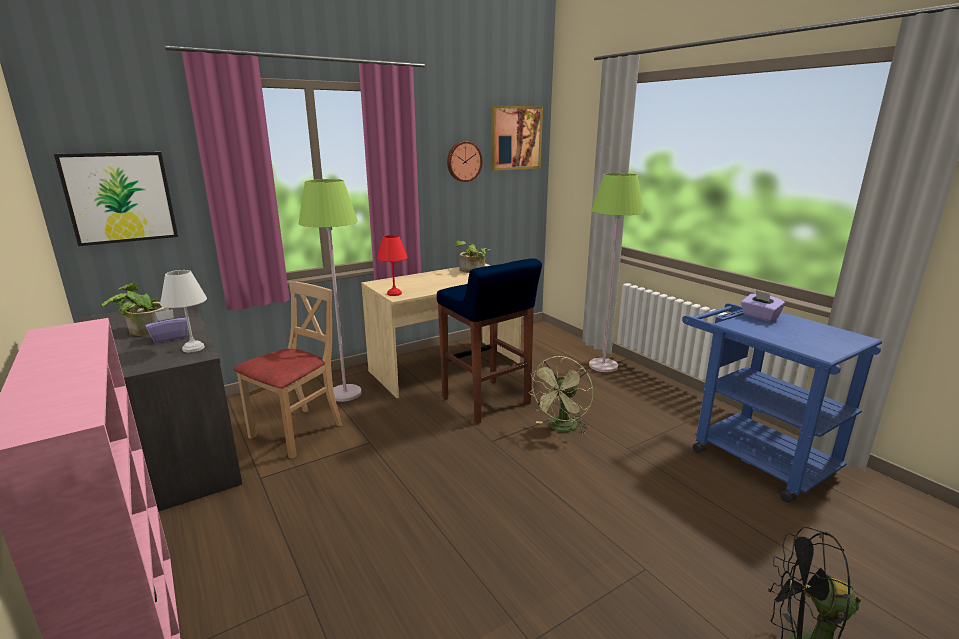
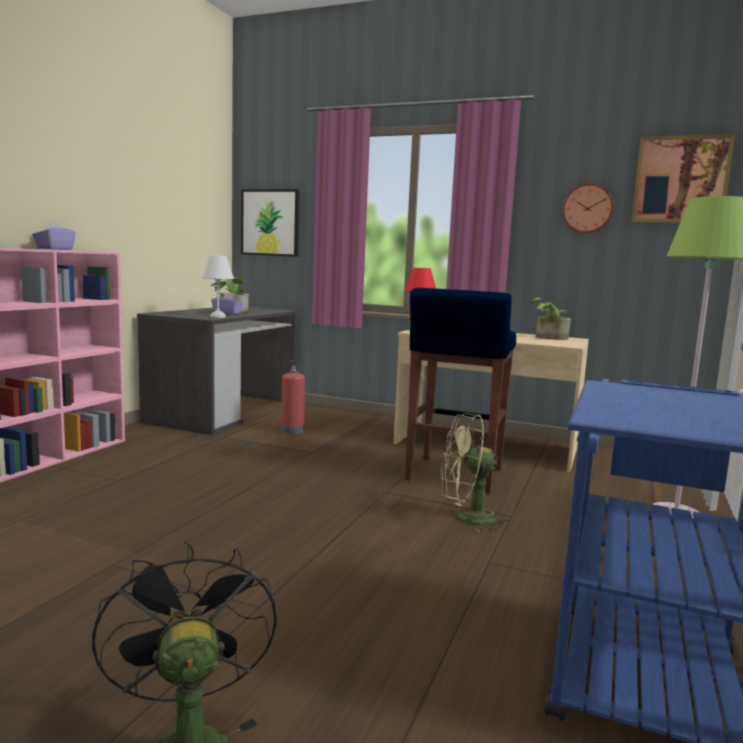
camera: 55 degrees right, 10 degrees down
(297, 432) = (292, 430): beige chair -> fire extinguisher
(345, 393) = (369, 428): green floor lamp -> none
(759, 316) = (694, 393): purple tissue box -> purple tissue box (54, 249)

